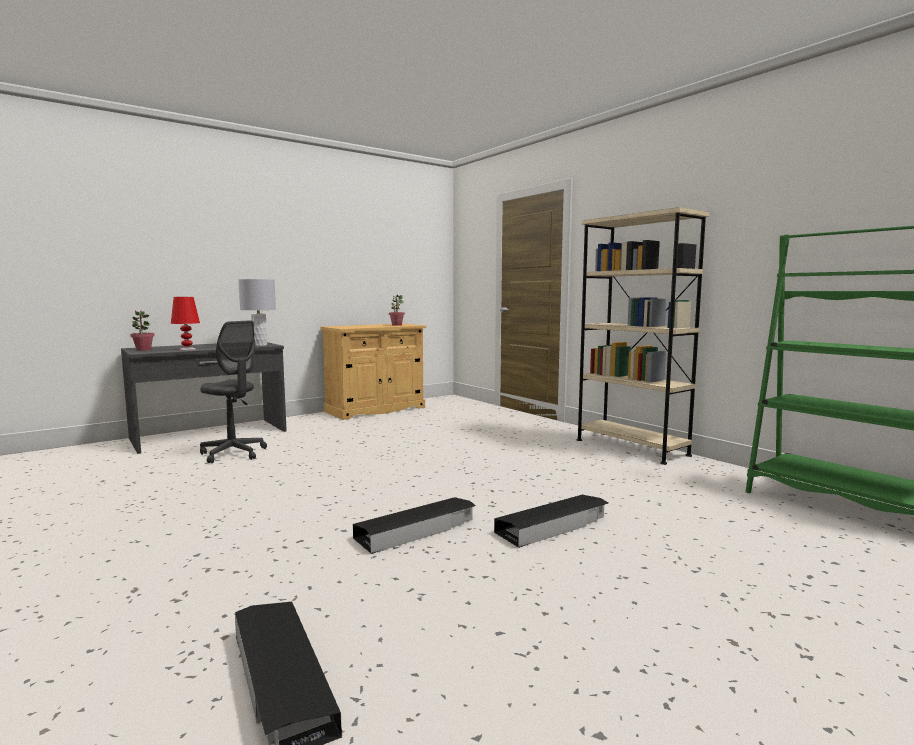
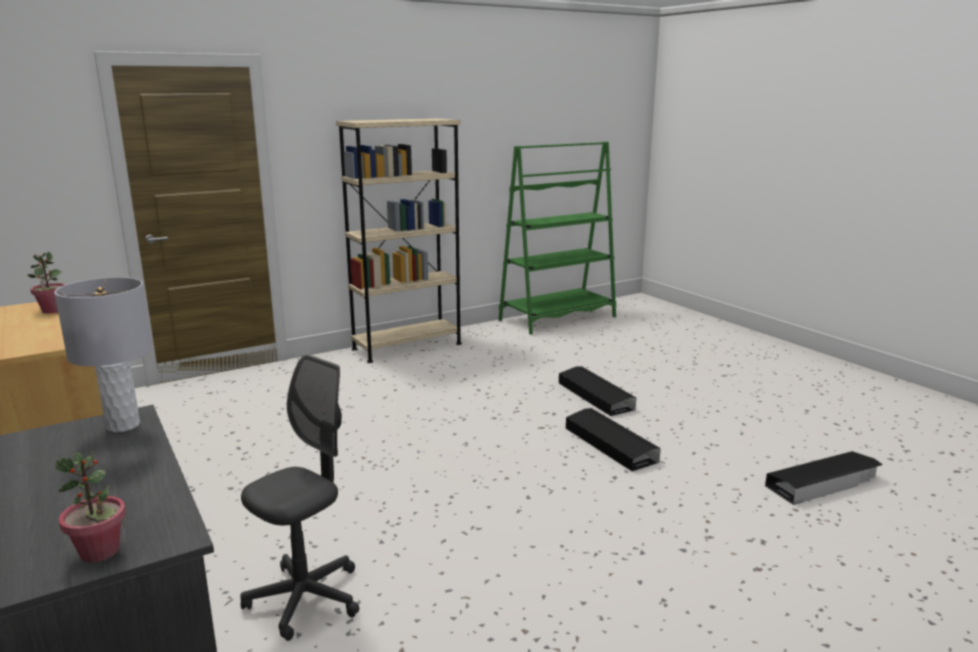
camera: 85 degrees left, 10 degrees up
(187, 349) = (150, 490): red table lamp -> none

